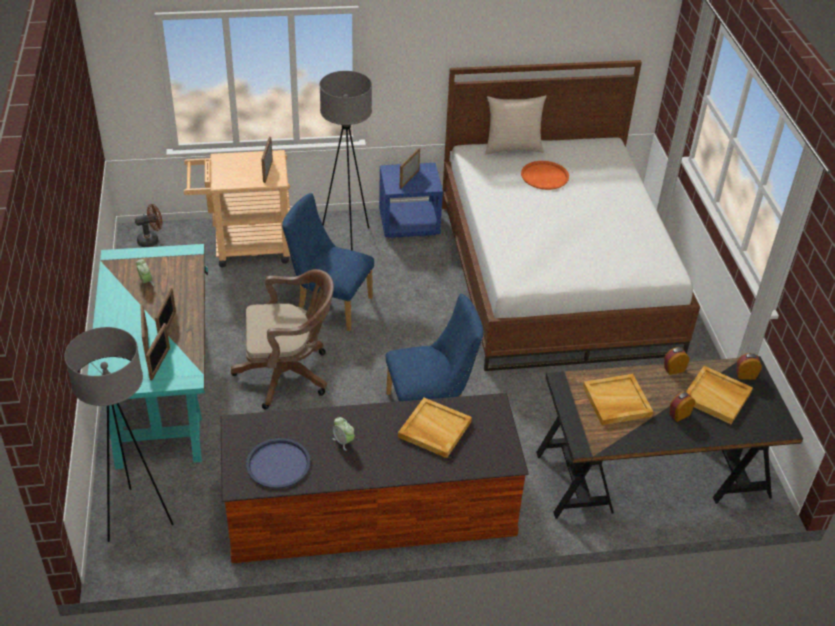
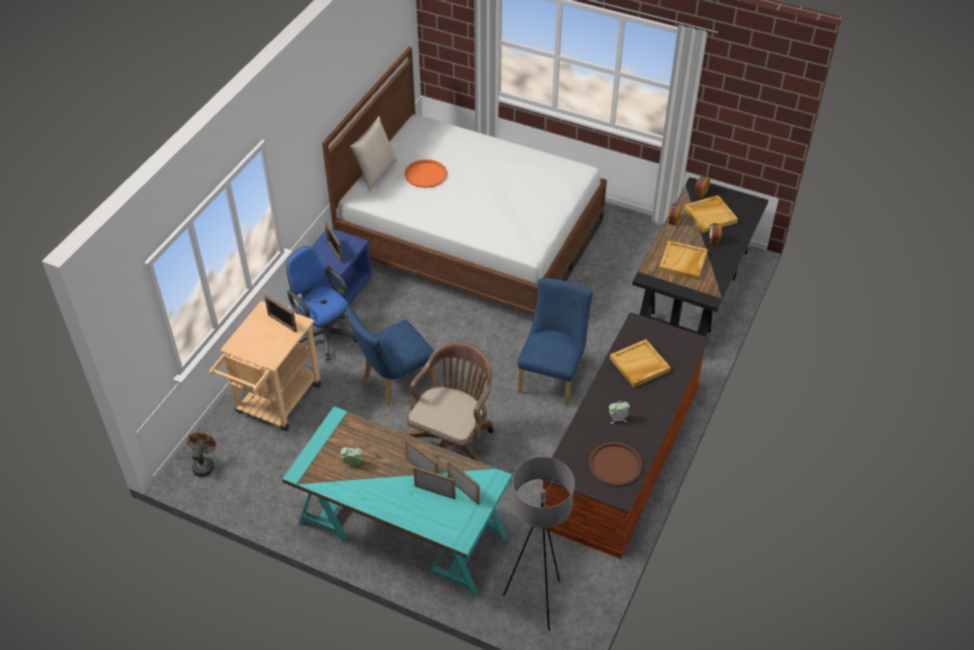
camera: 55 degrees left, 5 degrees up
(278, 464) = (615, 464): blue tray -> brown tray
(347, 239) = (324, 334): grey floor lamp -> blue office chair

